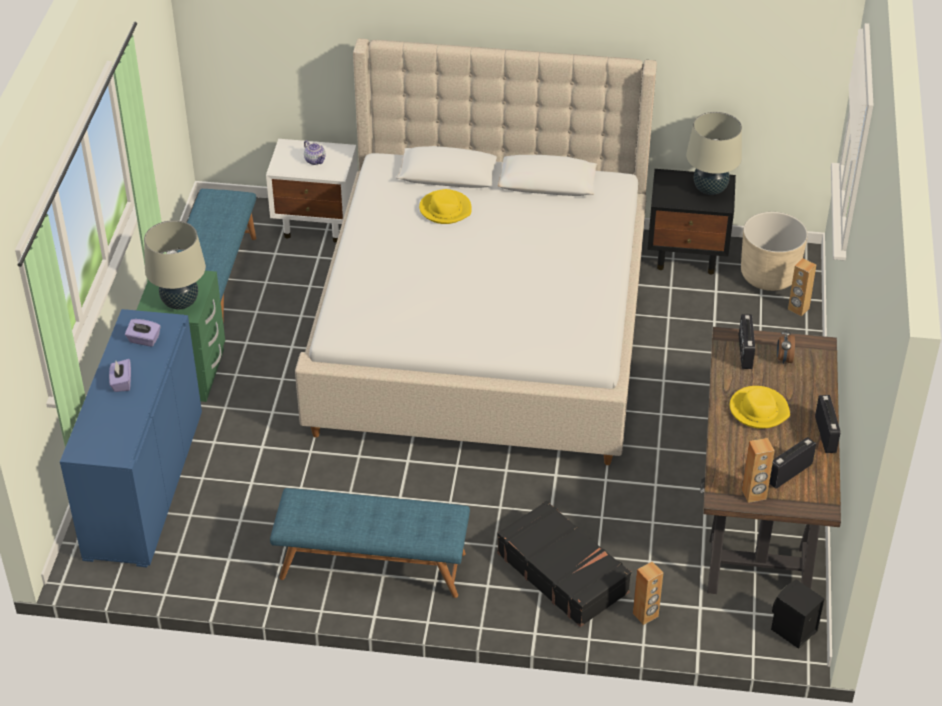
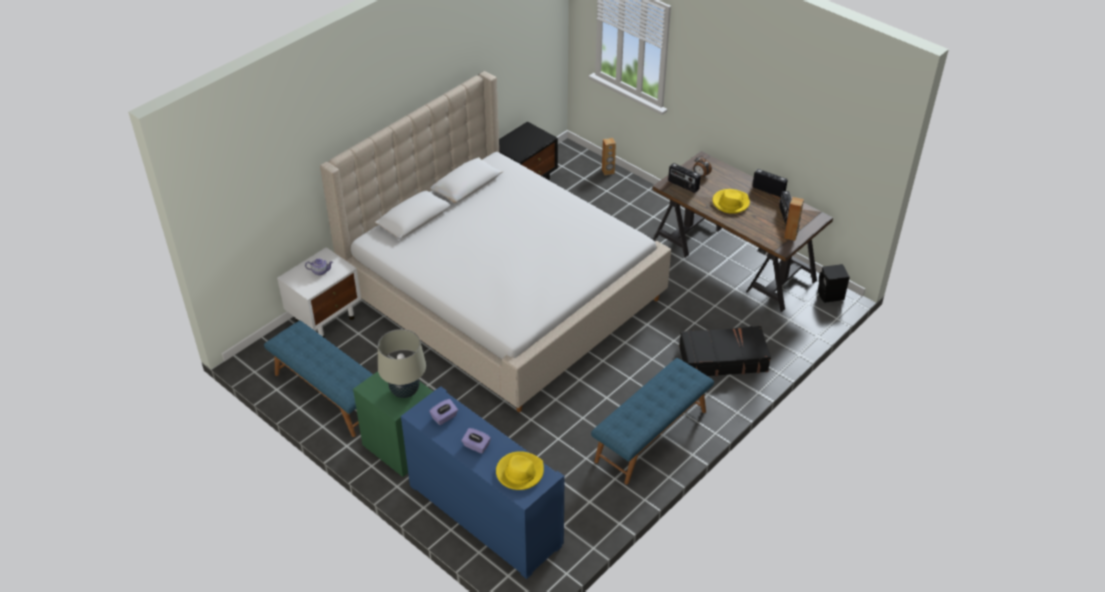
camera: 55 degrees left, 0 degrees up
(445, 209) = (446, 234): yellow hat -> yellow hat (519, 472)
(645, 615) = (779, 342): brown speaker -> none
(710, 189) = (529, 135): beige table lamp -> none
(769, 275) = (571, 167): beige planter -> none

